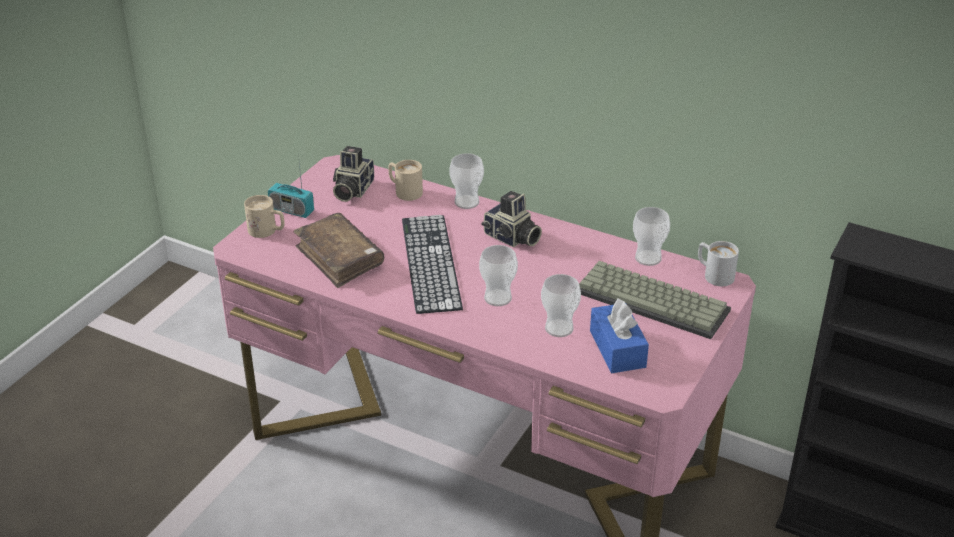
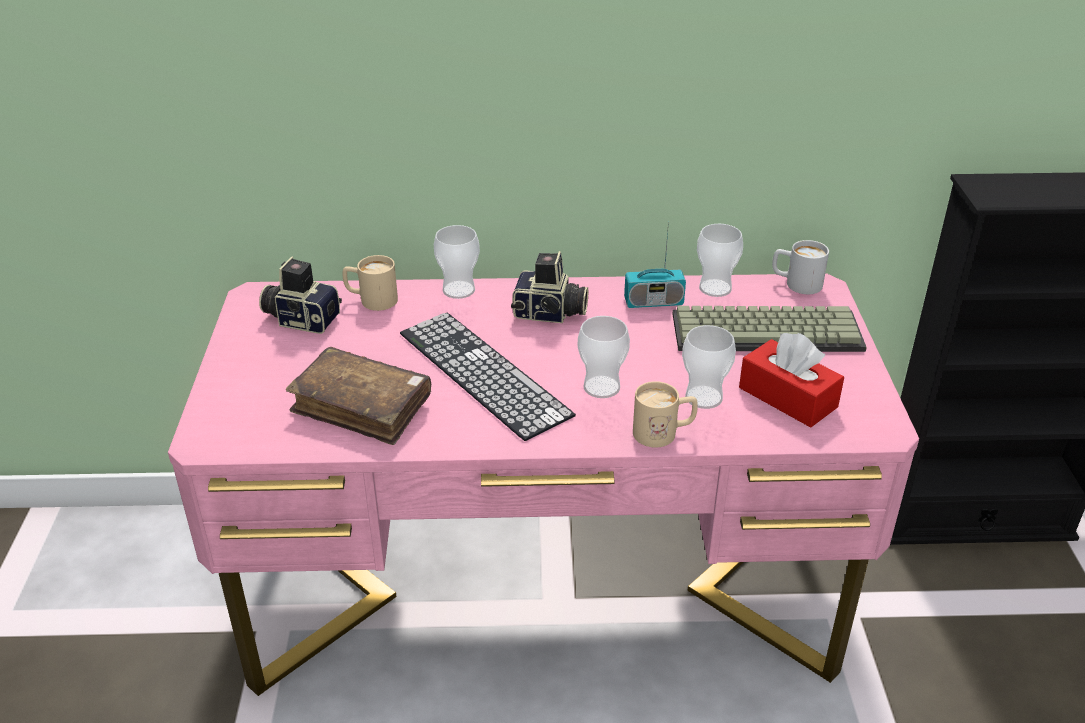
camera: 30 degrees left, 0 degrees up
(267, 231) = (232, 405): beige mug -> beige mug (664, 433)
(291, 210) = (243, 367): radio -> radio (653, 302)
(351, 190) = (302, 318): camera -> camera turned 120 degrees clockwise
(617, 349) = (787, 397): blue tissue box -> red tissue box

